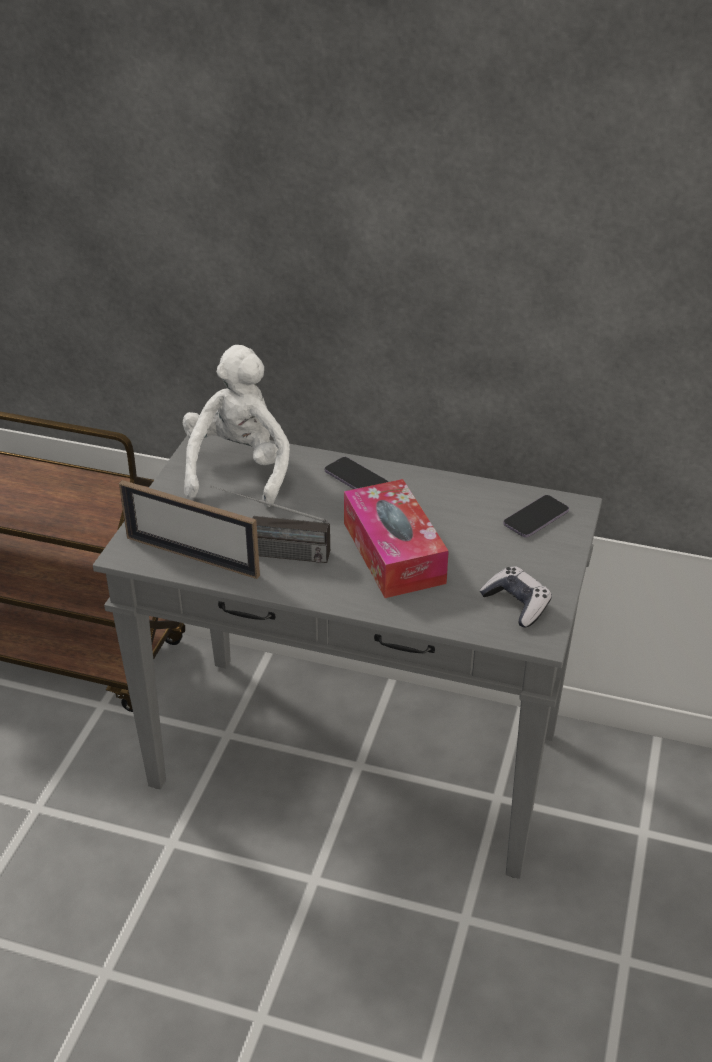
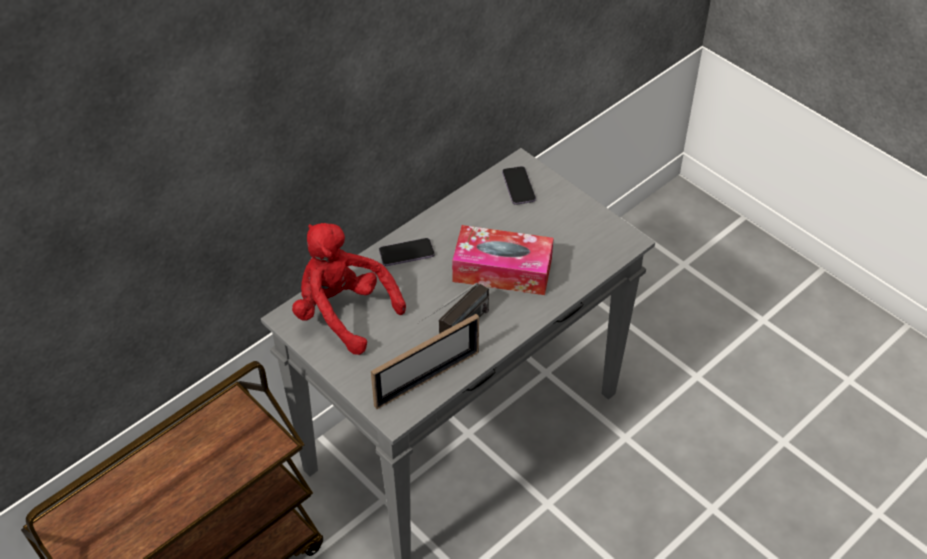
camera: 60 degrees left, 10 degrees up
(238, 470) = (343, 313): white plush toy -> red plush toy
(516, 604) = (593, 236): game controller -> none

